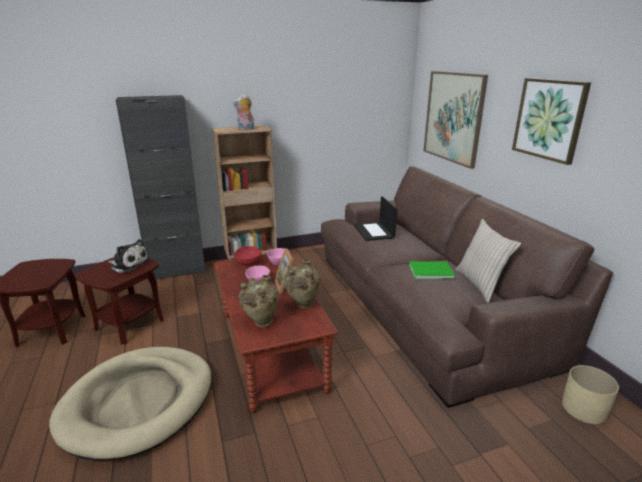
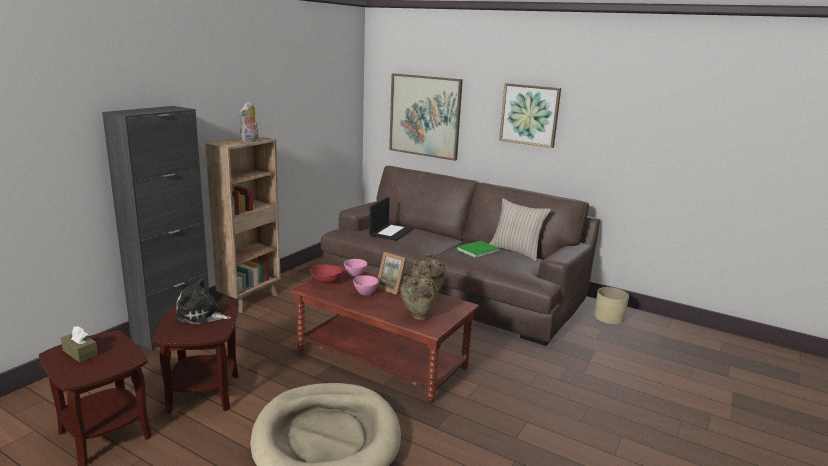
camera: 40 degrees left, 5 degrees down
(34, 268) = (80, 353): none -> brown tissue box
(128, 264) = (201, 315): plush toy -> plush toy turned 150 degrees counterclockwise
(374, 231) = (391, 232): laptop -> laptop turned 105 degrees counterclockwise

